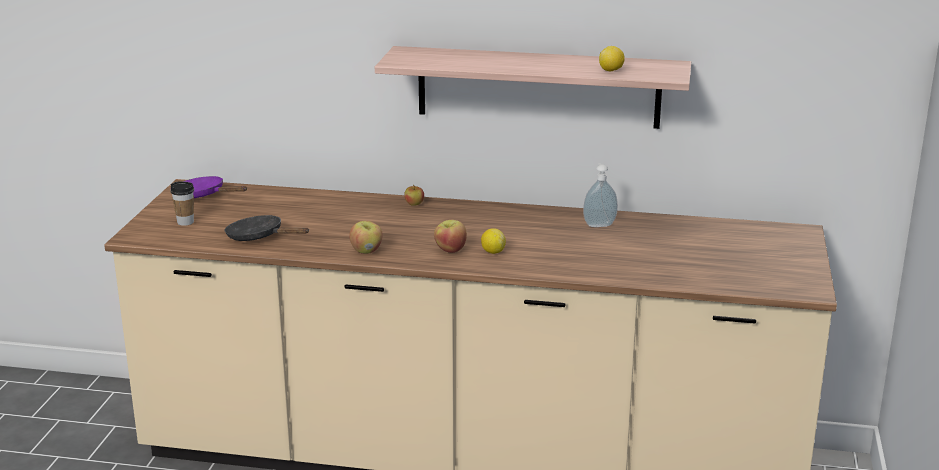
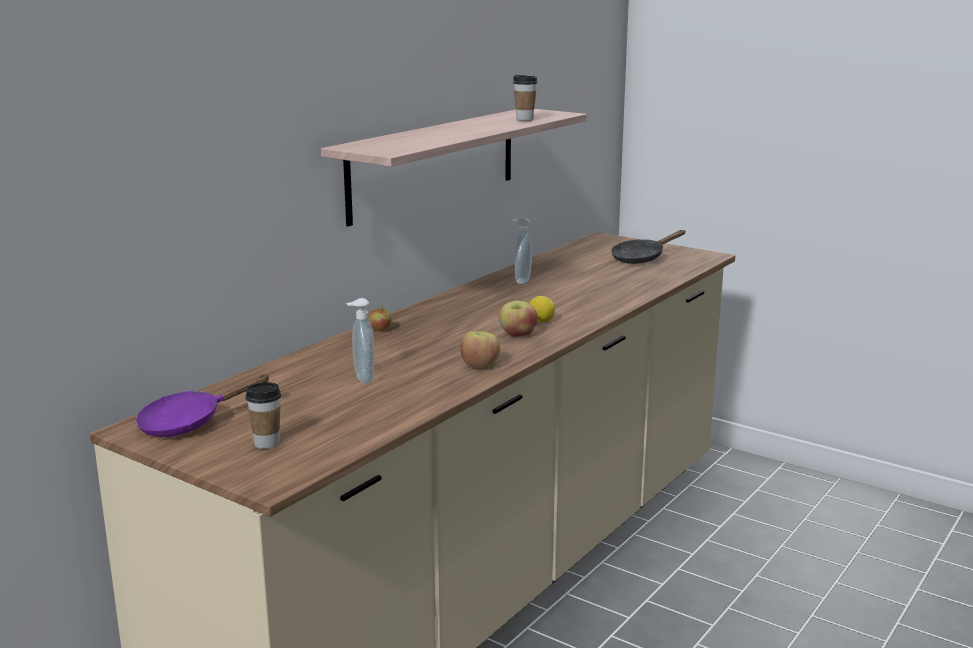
camera: 65 degrees left, 5 degrees down
(259, 237) = (376, 409): black frying pan -> black frying pan (641, 258)
(310, 221) = (362, 379): none -> soap dispenser
(611, 70) = (524, 119): lemon -> cup

